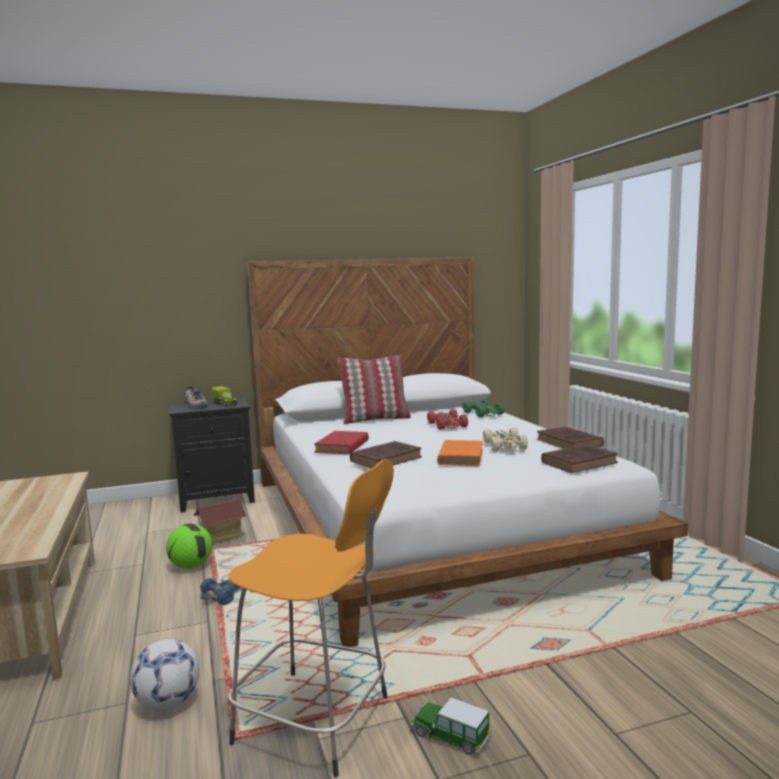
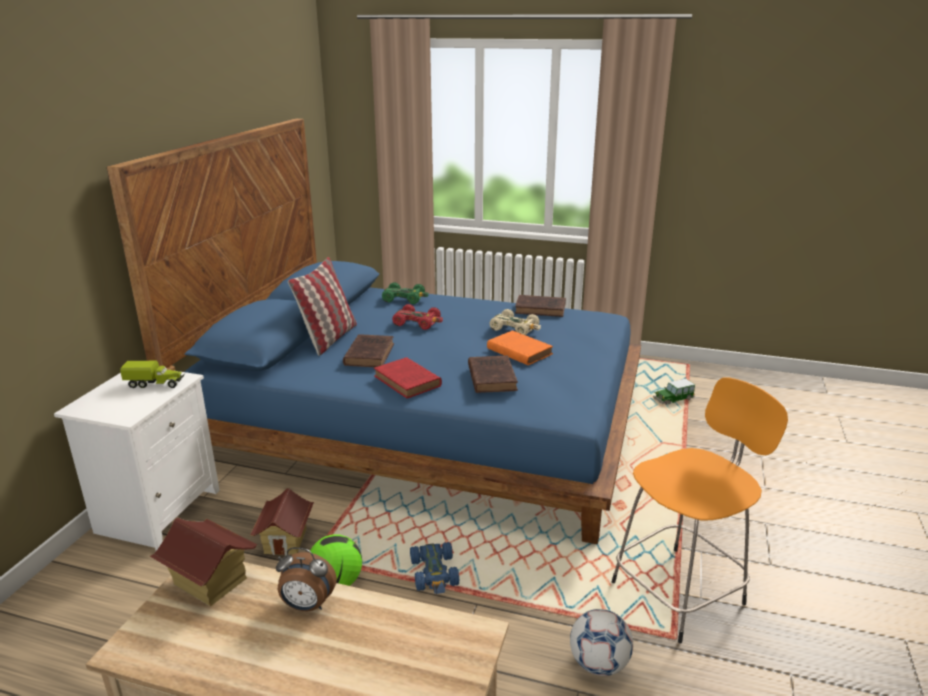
camera: 55 degrees left, 15 degrees up
(43, 505) = (307, 606): none -> alarm clock
(57, 482) = (209, 582): none -> toy house
(194, 405) = (114, 401): shoe -> none
(217, 498) = (158, 510): black nightstand -> white nightstand
(428, 522) = (425, 422): white bed -> blue bed
(450, 736) = (732, 542): toy car -> toy car (673, 399)
(580, 462) = (591, 325): brown book -> brown book (369, 354)

